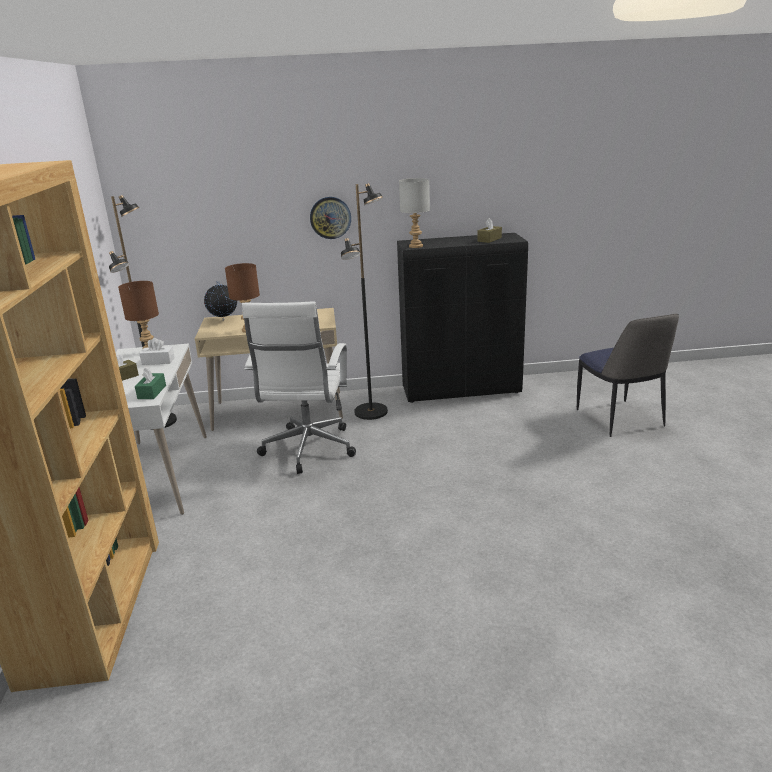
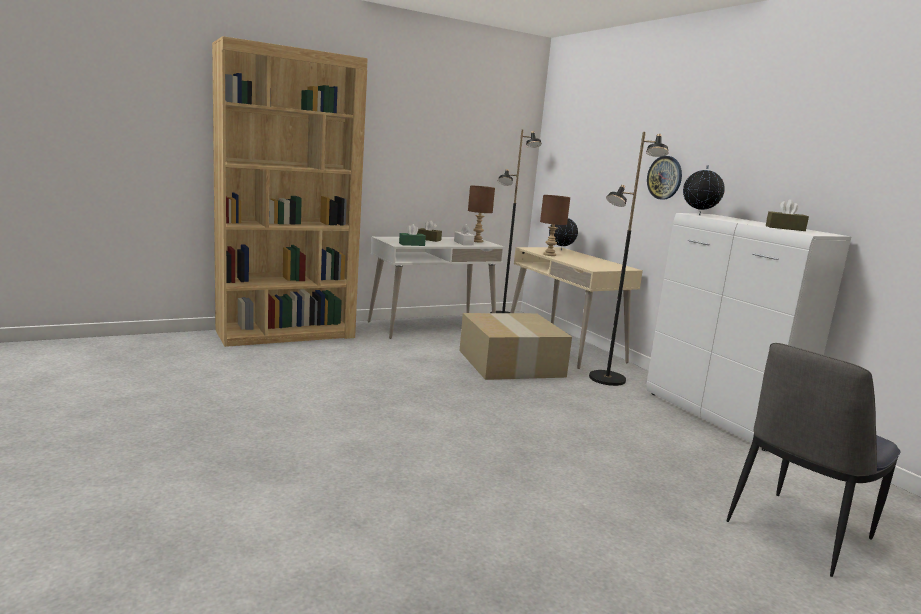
camera: 65 degrees right, 10 degrees down
(308, 451) = (509, 363): white office chair -> cardboard box
(416, 246) = (698, 215): grey table lamp -> globe
(462, 390) = (719, 417): black cabinet -> white cabinet

